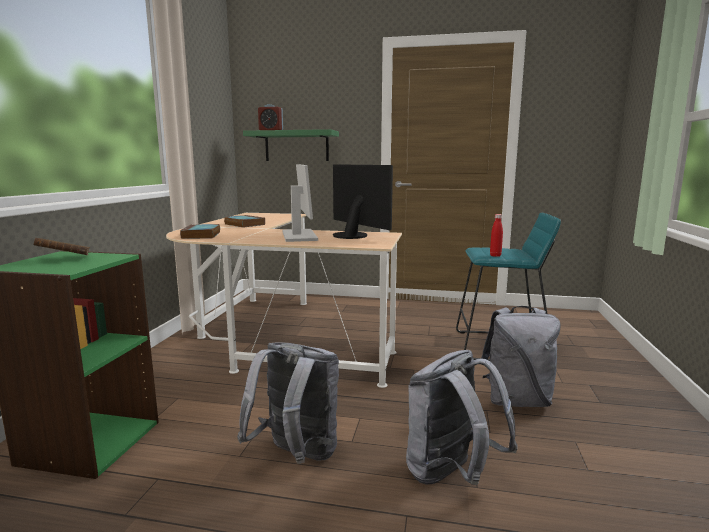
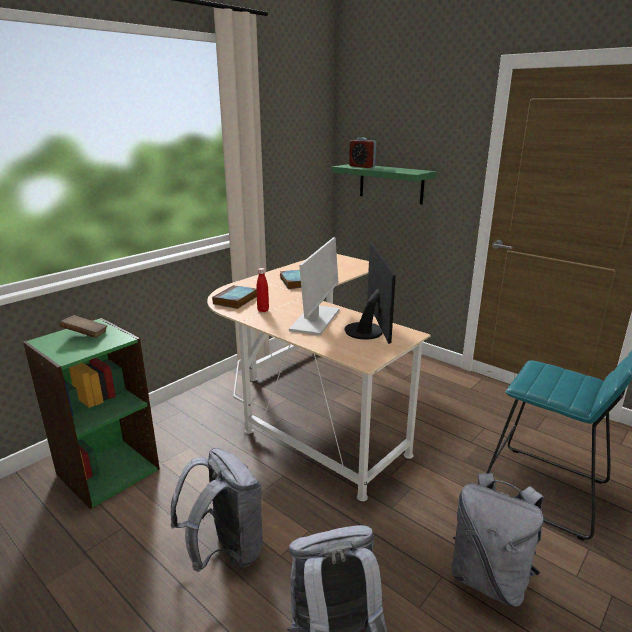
camera: 30 degrees right, 10 degrees up
(495, 255) = (540, 389): red bottle -> red bottle (263, 310)

